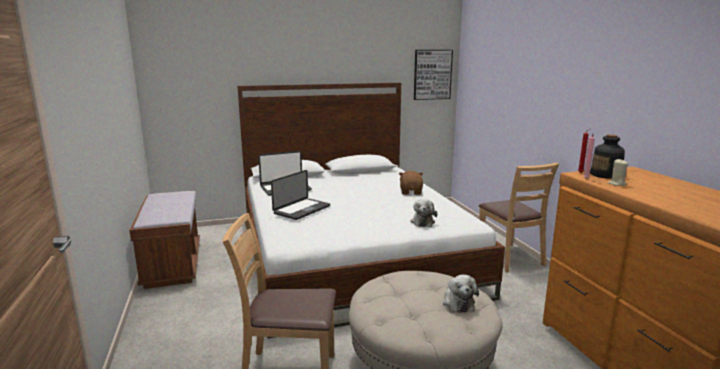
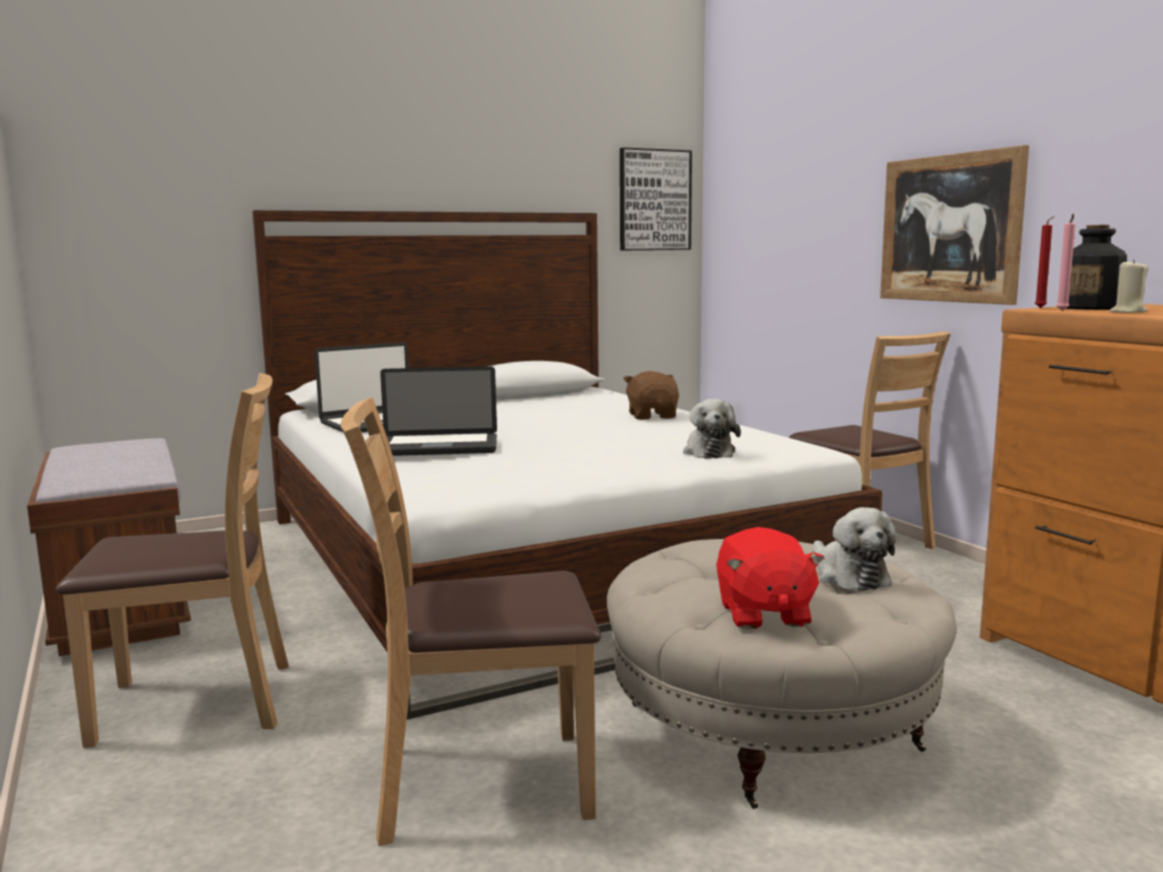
camera: 10 degrees left, 5 degrees down
(190, 319) = (198, 703): none -> brown chair
(302, 210) = (438, 447): laptop -> laptop turned 60 degrees clockwise
(407, 322) = (763, 614): none -> red plush toy
(562, 111) = (949, 228): none -> picture

